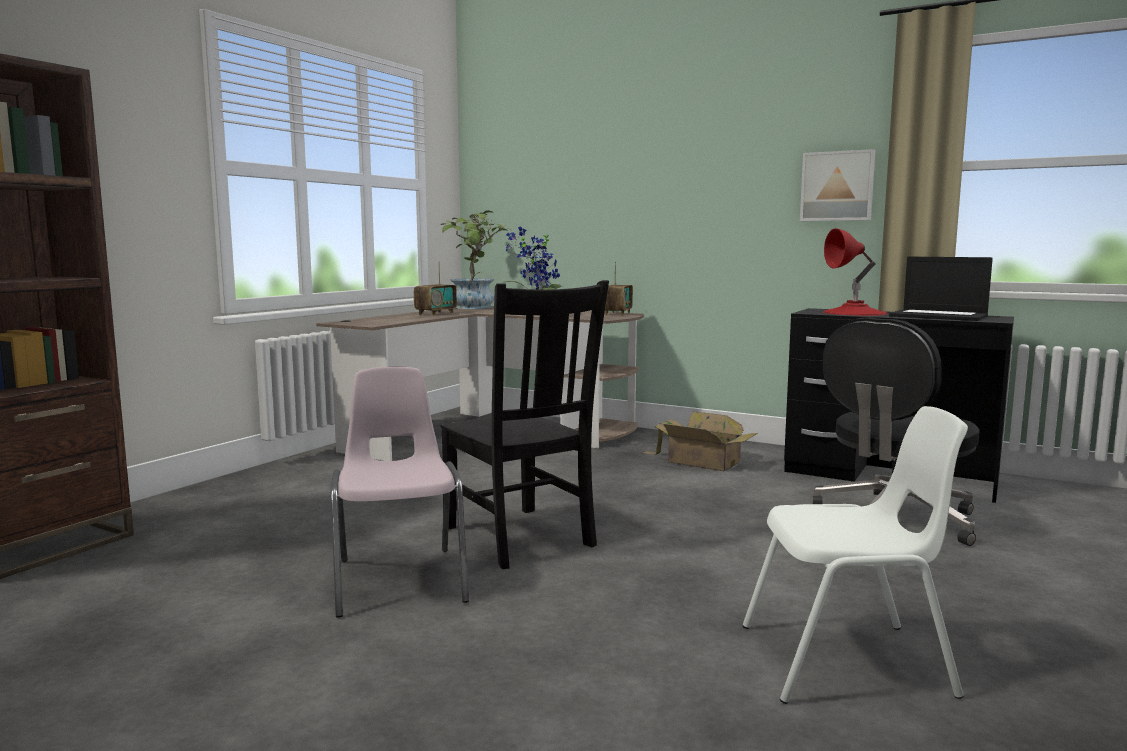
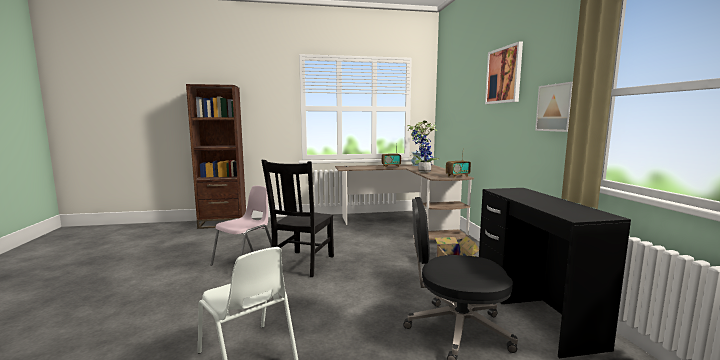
camera: 50 degrees right, 0 degrees up
(703, 131) = (504, 75): none -> picture
(854, 313) = (522, 195): red table lamp -> none
(940, 316) = (562, 207): laptop -> none

